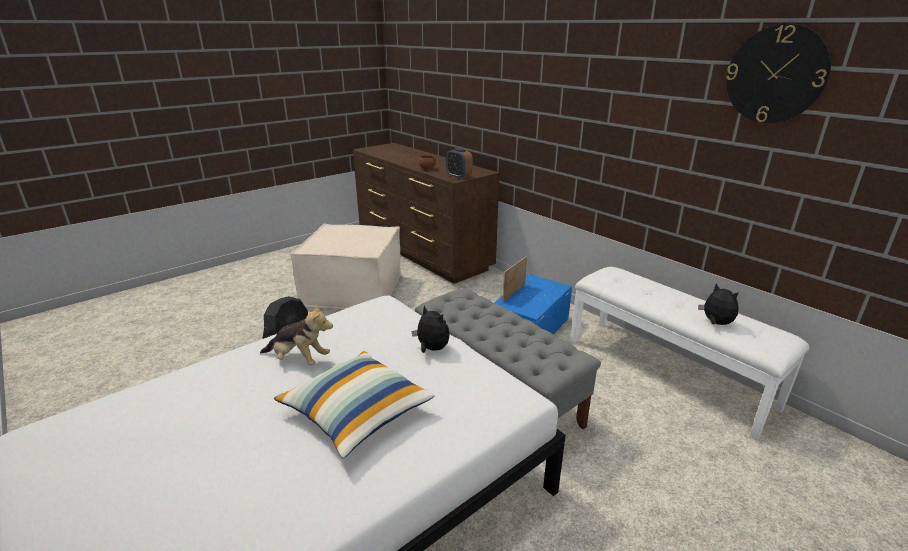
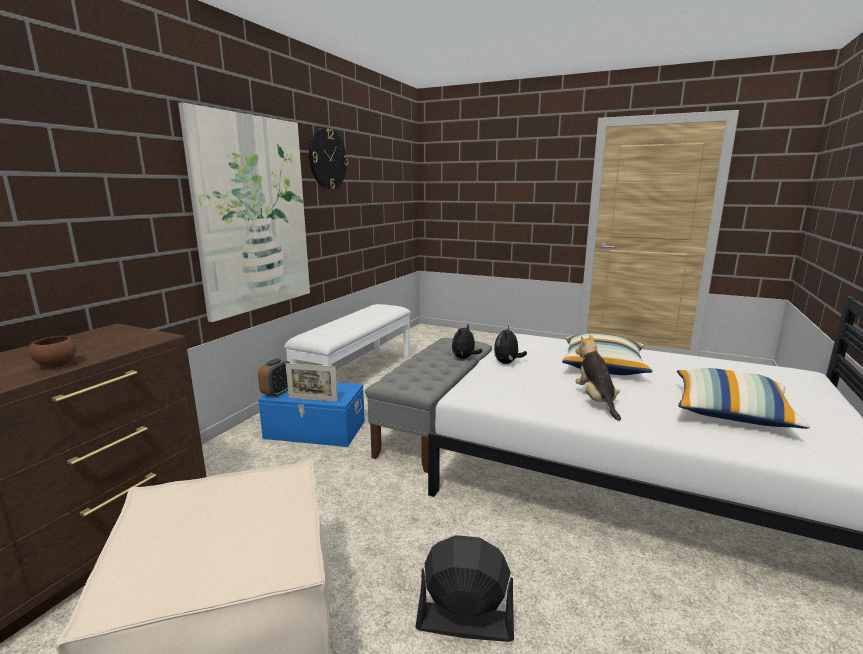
camera: 115 degrees left, 10 degrees down
(174, 426) = (730, 412): none -> pillow
(458, 176) = (140, 337): alarm clock -> alarm clock (277, 392)
(619, 130) = (253, 215): none -> picture
(715, 323) = (375, 314): plush toy -> plush toy (464, 358)

